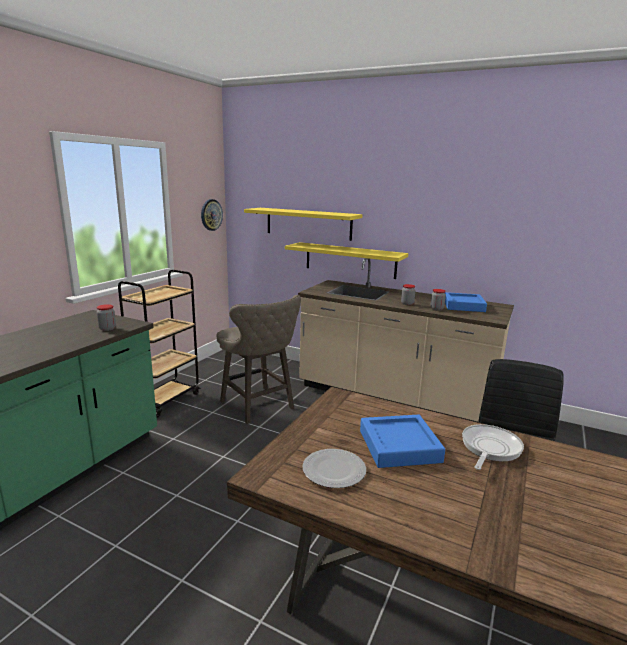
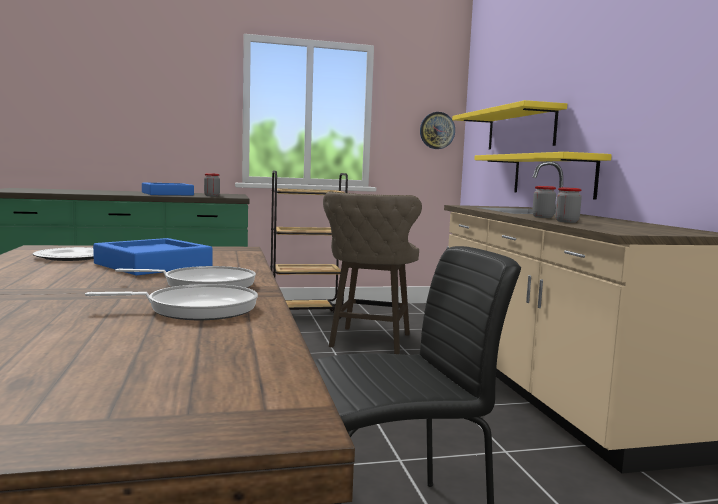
camera: 50 degrees right, 10 degrees down
(463, 306) = (631, 226): blue tray -> blue tray (167, 194)
(564, 469) = (196, 309): none -> frying pan

